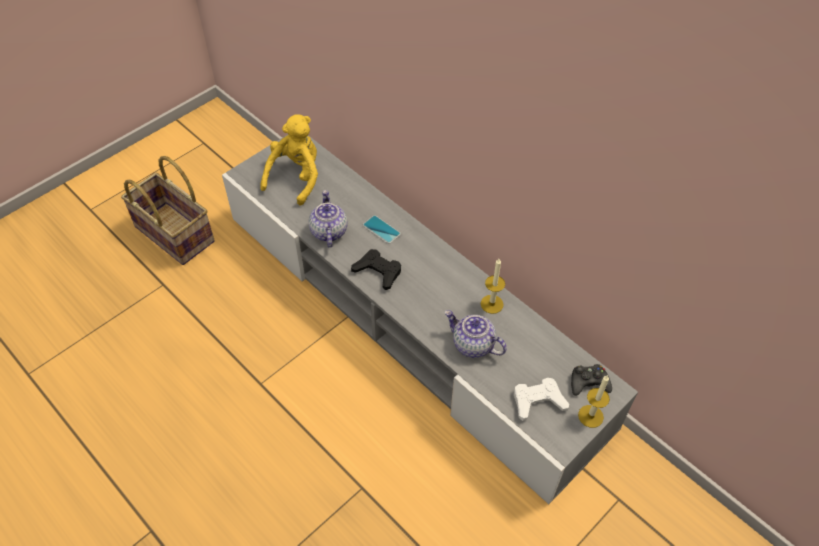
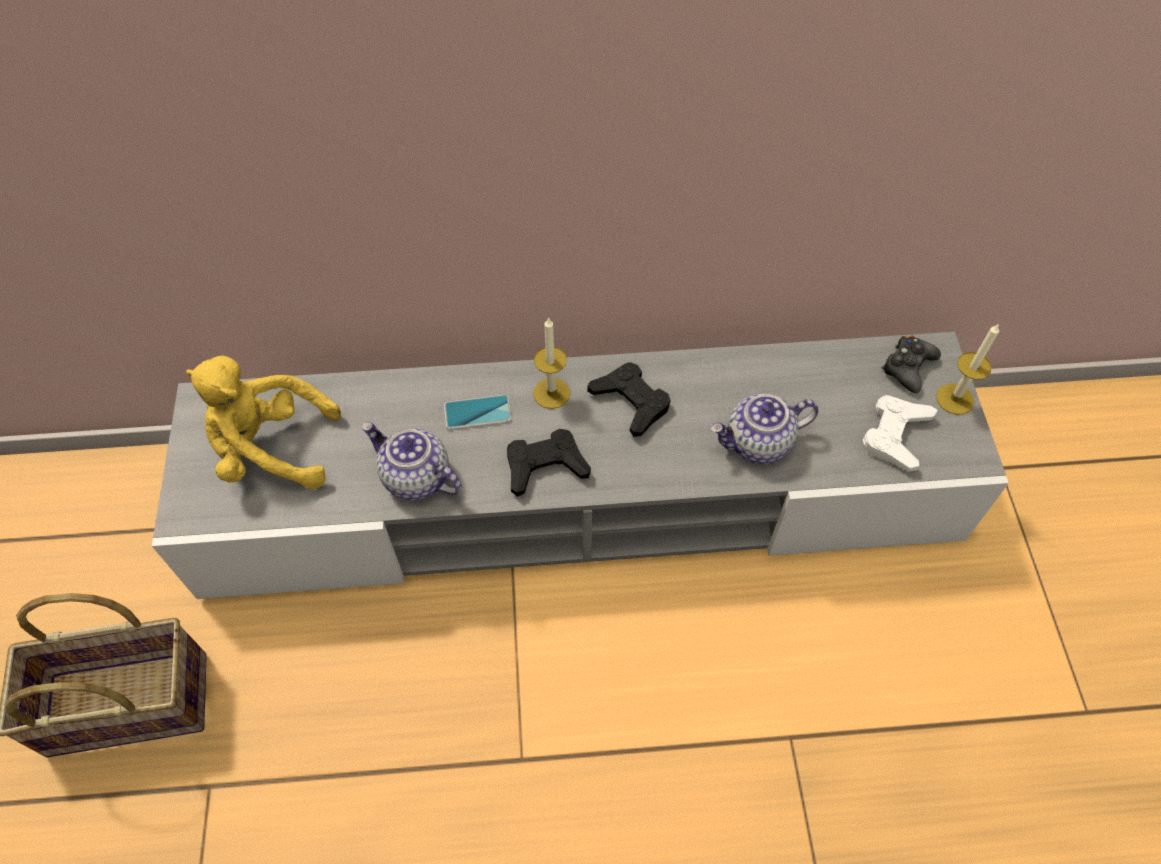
camera: 50 degrees left, 5 degrees up
(296, 177) = (271, 449): yellow plush toy -> yellow plush toy turned 60 degrees counterclockwise
(444, 280) = (631, 402): none -> black game controller
(492, 304) = (713, 378): candle -> candle (551, 393)

